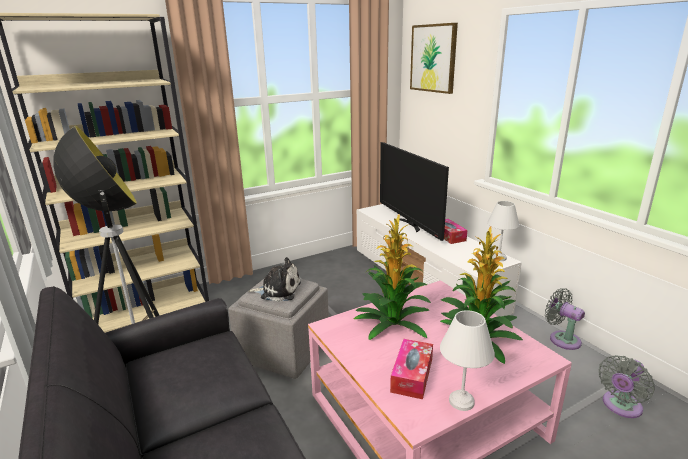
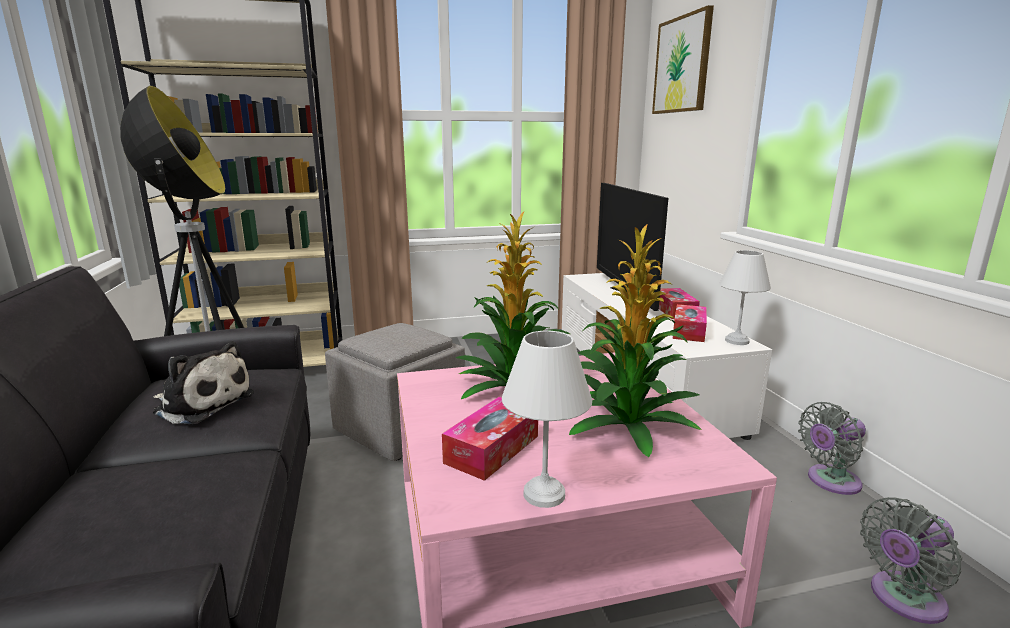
camera: 15 degrees right, 5 degrees down
(278, 290) = (392, 338): plush toy -> plush toy (202, 403)
(466, 253) = (689, 331): none -> tissue box
(562, 339) = (829, 481): grey fan -> grey fan turned 90 degrees counterclockwise

